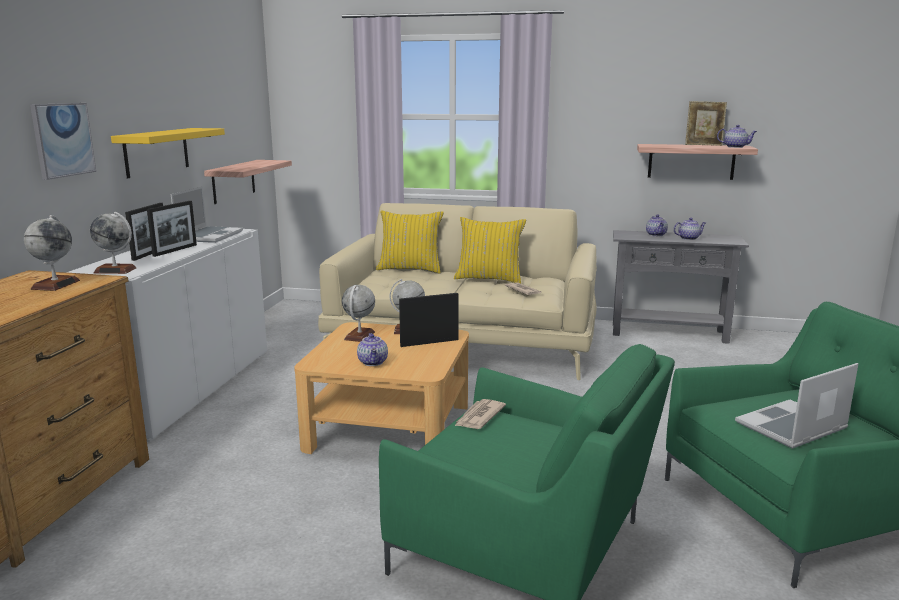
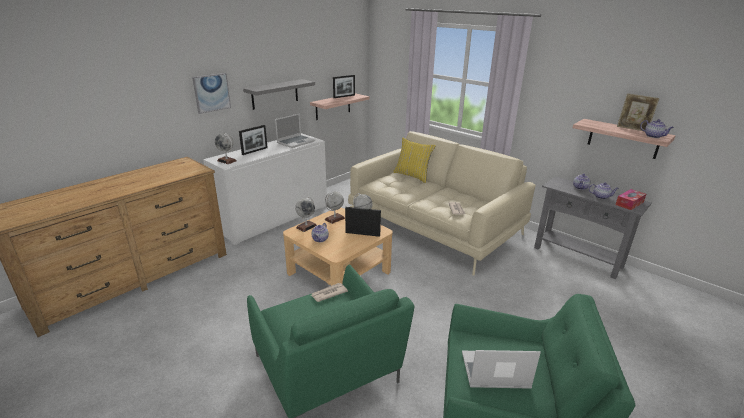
camera: 30 degrees right, 10 degrees up
(56, 284) = (182, 170): globe -> globe (306, 226)
(156, 152) = (275, 94): yellow shelf -> grey shelf
(175, 250) = (267, 151): picture frame -> picture frame (344, 96)
(489, 279) = (449, 194): yellow pillow -> none
(723, 239) = (629, 203): none -> tissue box

